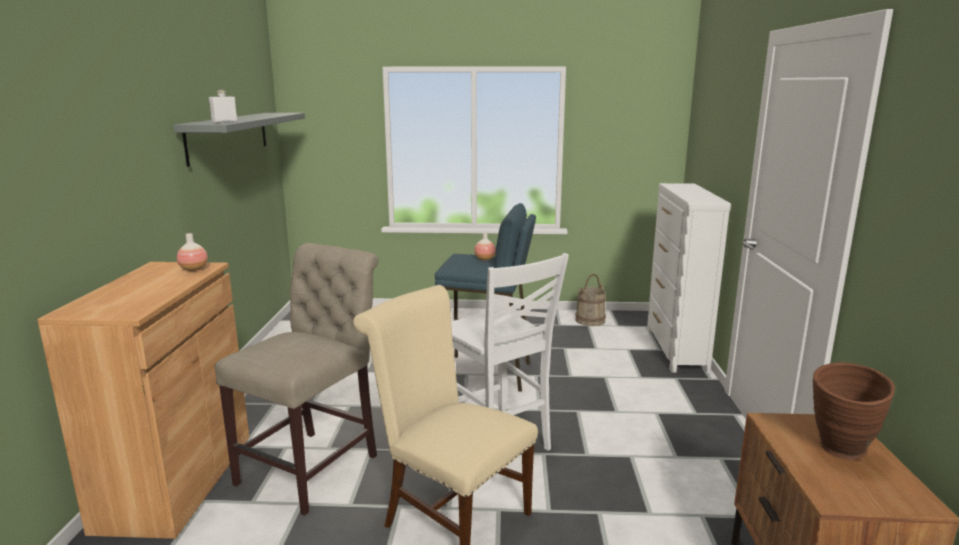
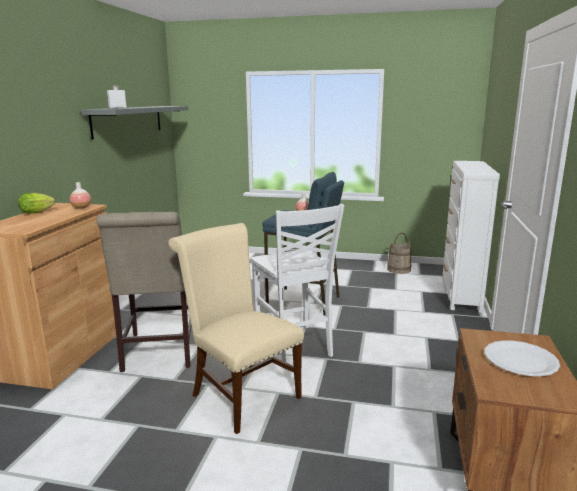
camera: 10 degrees right, 0 degrees up
(133, 280) = (38, 212): none -> lettuce
(314, 466) = (158, 353): beige chair -> beige chair turned 135 degrees clockwise
(840, 453) = (520, 360): brown vase -> white plate

